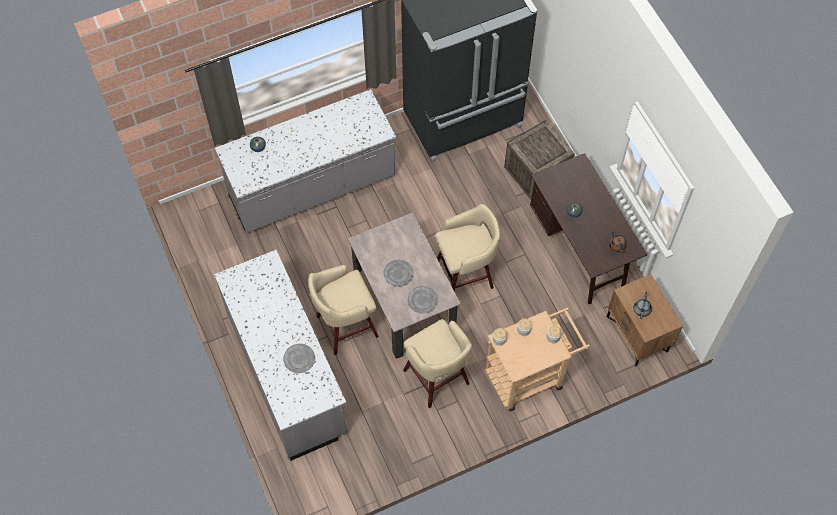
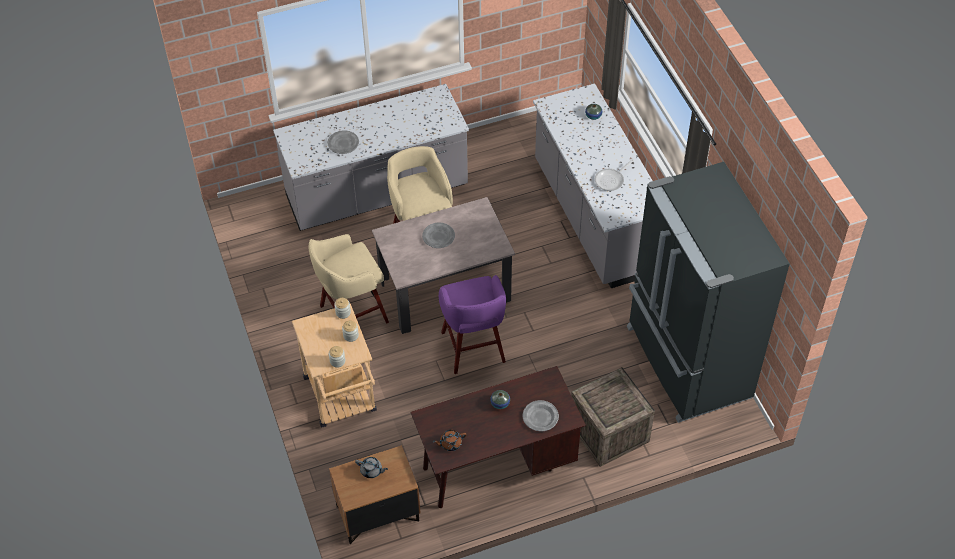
camera: 95 degrees right, 10 degrees down
(337, 132) = (611, 180): none -> frying pan
(423, 300) = (404, 255): grey plate -> grey plate (540, 417)
(465, 275) = (473, 349): beige stool -> purple stool

